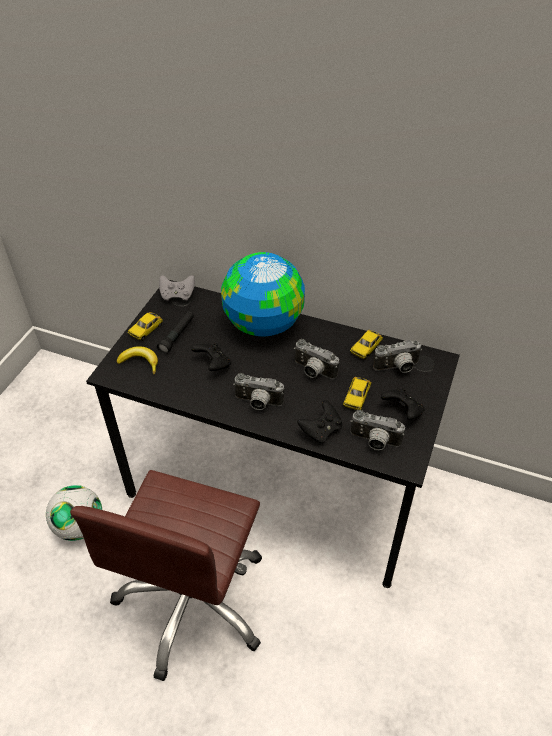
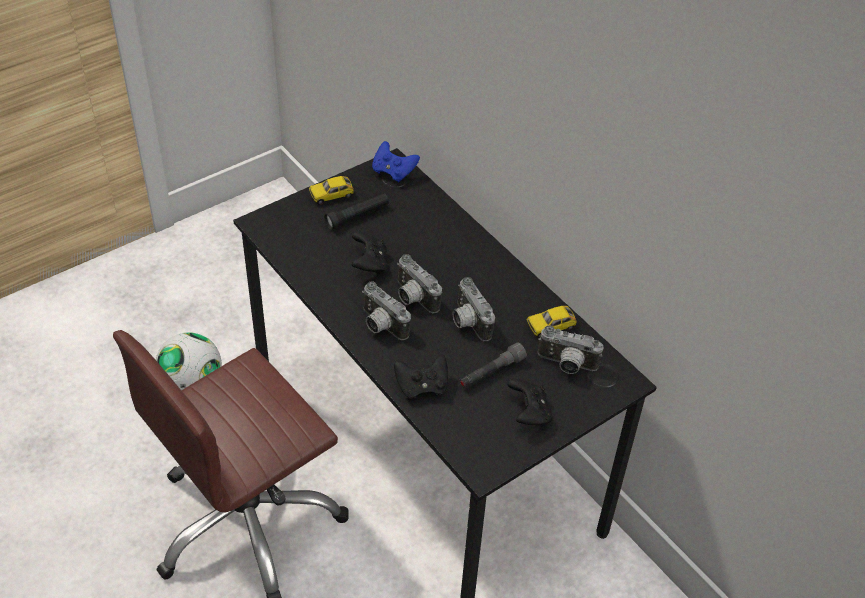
camera: 30 degrees right, 0 degrees up
(140, 362) = (299, 226): banana -> none
(177, 295) = (393, 172): grey game controller -> blue game controller
(263, 325) = (458, 246): globe -> none
(356, 397) = (491, 372): toy car -> grey flashlight
(374, 442) = (467, 428): camera -> camera (413, 298)

